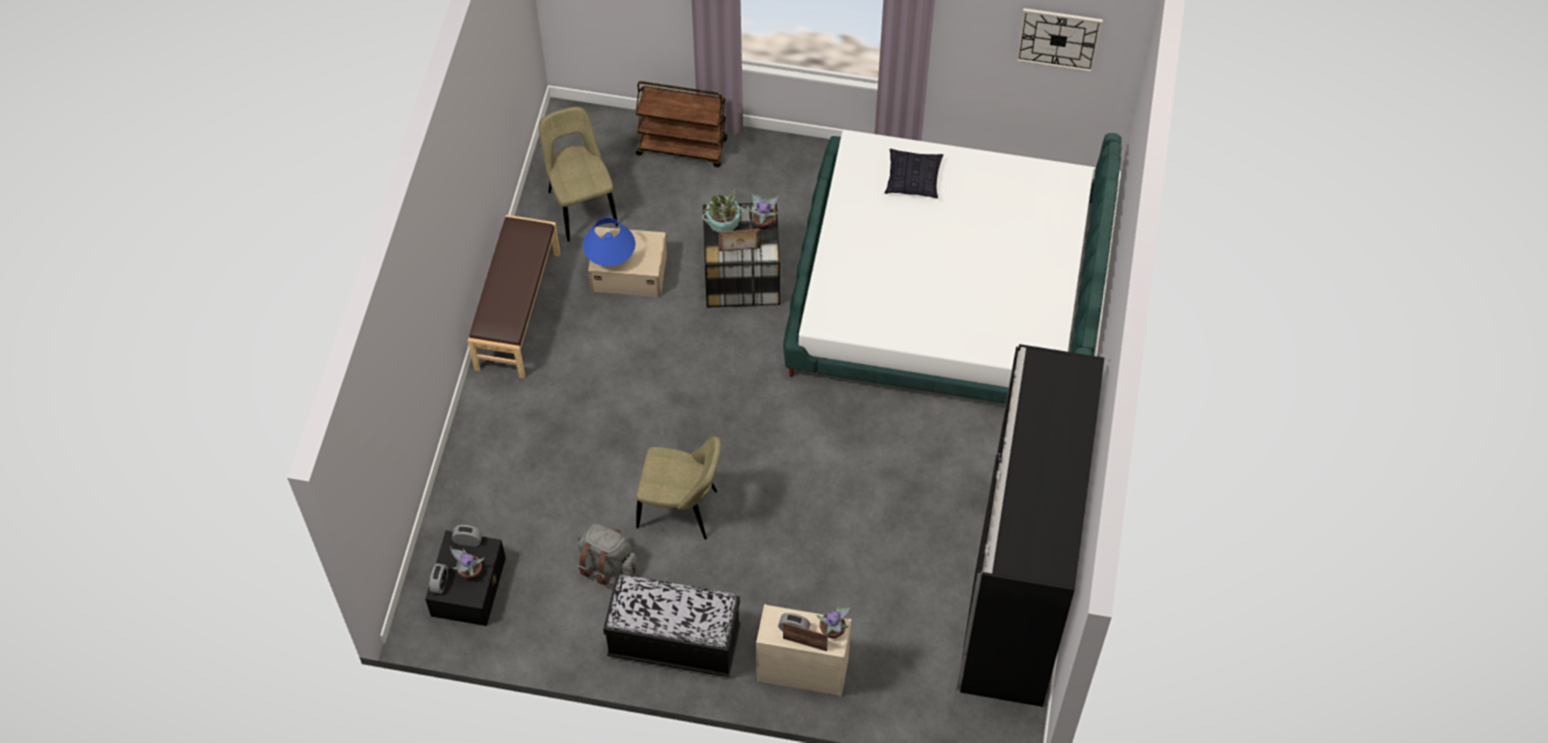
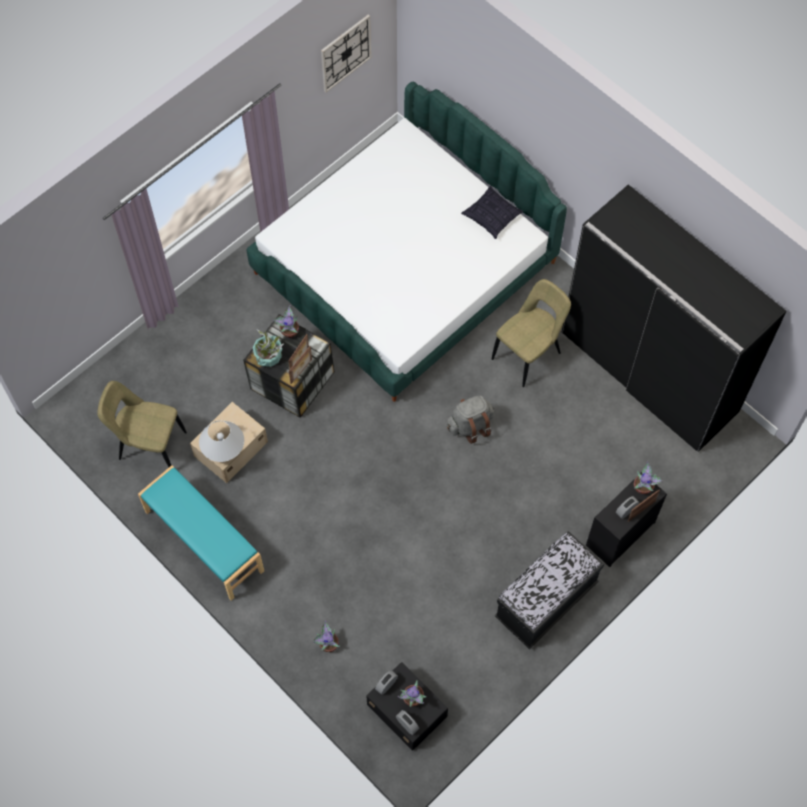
camera: 55 degrees left, 5 degrees up
(488, 477) = (328, 644): none -> potted plant
(517, 311) = (203, 541): brown bench -> turquoise bench
(607, 563) = (454, 606): grey backpack -> grey backpack (470, 426)
(610, 256) = (223, 449): blue table lamp -> white table lamp
(681, 510) = (447, 533): beige chair -> beige chair (528, 354)
(683, 147) = (155, 350): brown cart -> none
(728, 258) = (301, 371): none -> picture frame
(801, 670) = (619, 534): beige dresser -> black dresser
(913, 179) = (330, 222): pillow -> pillow (492, 216)

